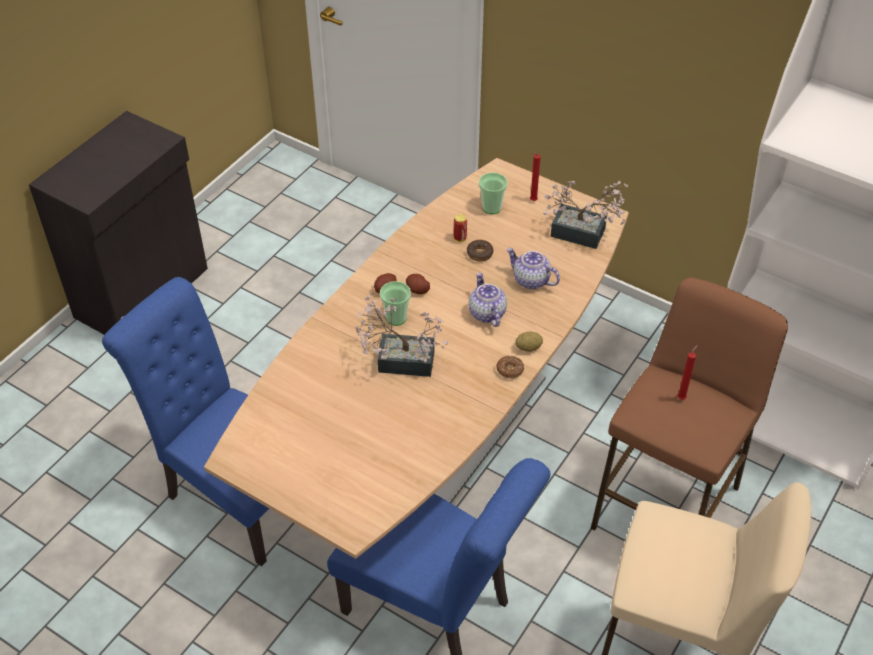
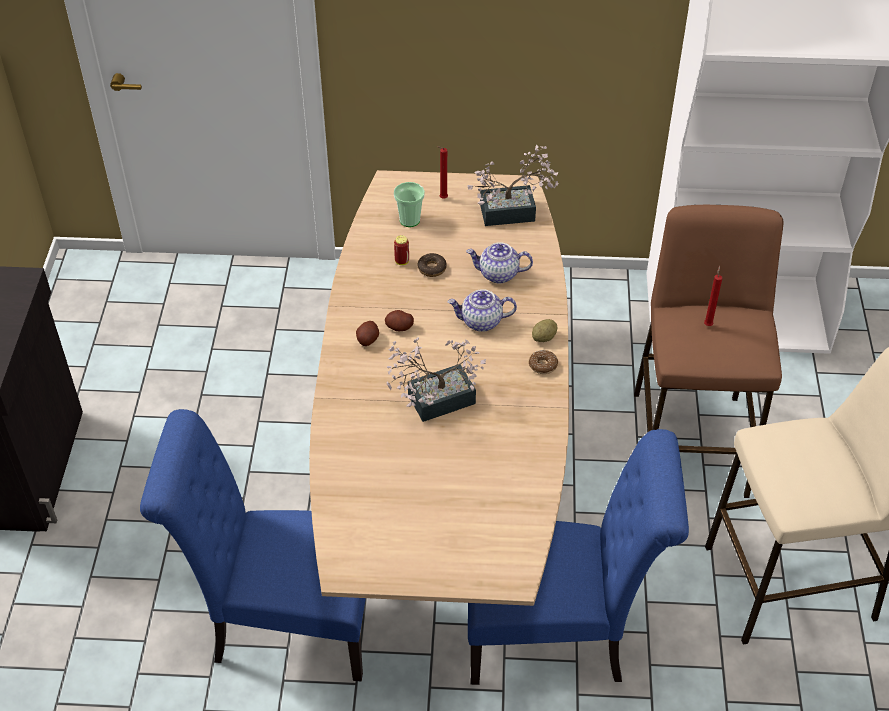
camera: 30 degrees left, 0 degrees up
(396, 318) = (399, 363): cup -> none
(486, 313) = (481, 322): teapot -> teapot turned 45 degrees counterclockwise

